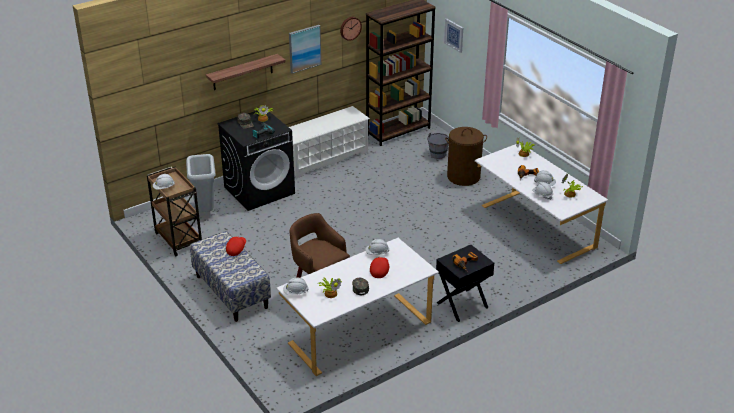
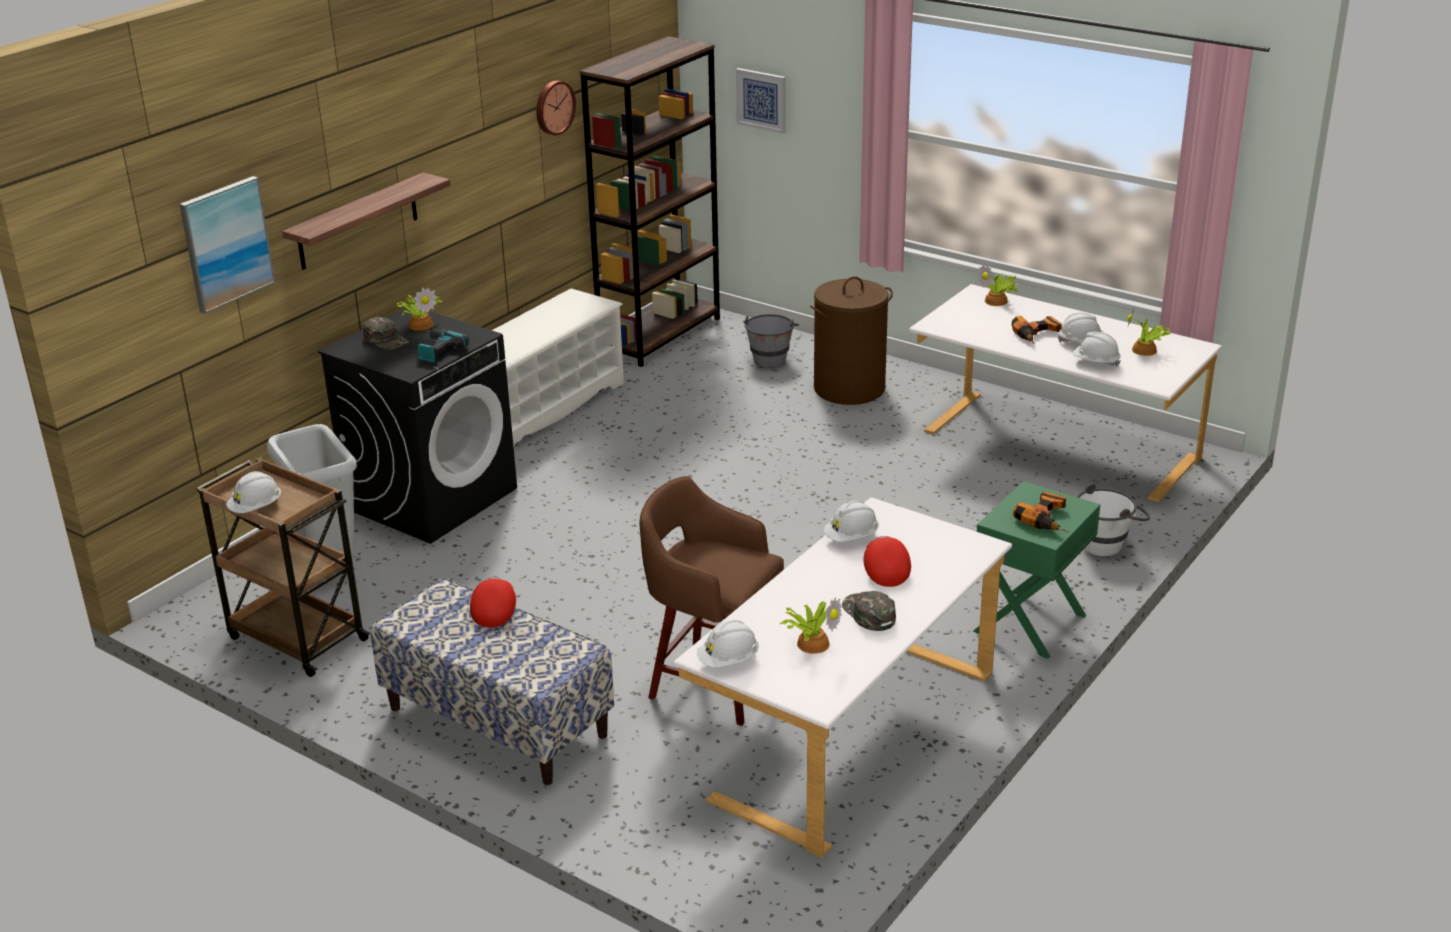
camera: 20 degrees left, 5 degrees down
(304, 48) = (473, 158): picture -> picture (226, 243)
(462, 305) = (1031, 624): black nightstand -> green nightstand
(523, 278) = (1108, 543): none -> white bucket

